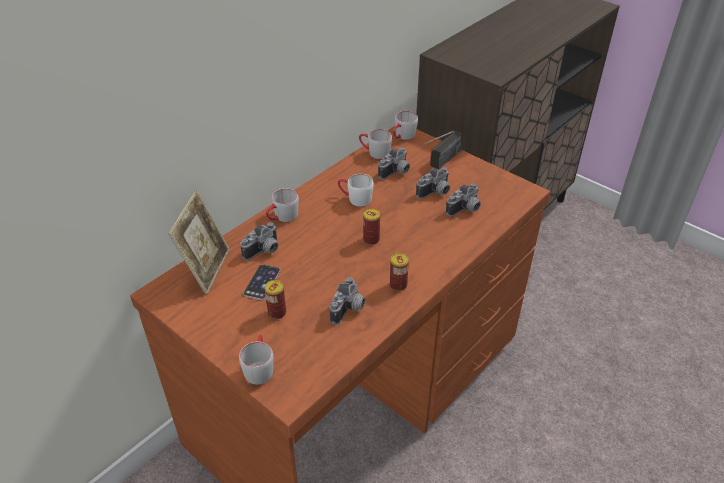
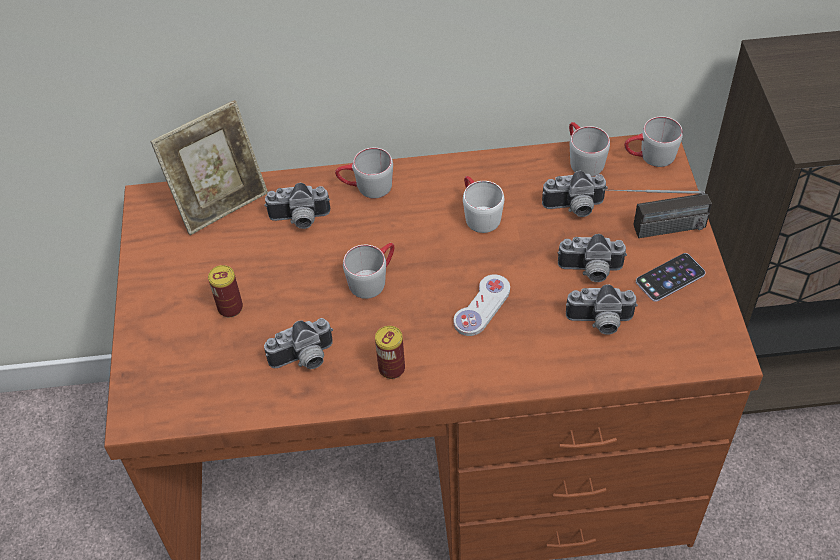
camera: 45 degrees right, 10 degrees up
(259, 367) = (147, 359): grey mug -> grey mug (373, 278)
(262, 282) = (256, 258): phone -> phone (670, 277)
(371, 240) = (431, 285): can -> none
(406, 234) = (482, 306): none -> white game controller

